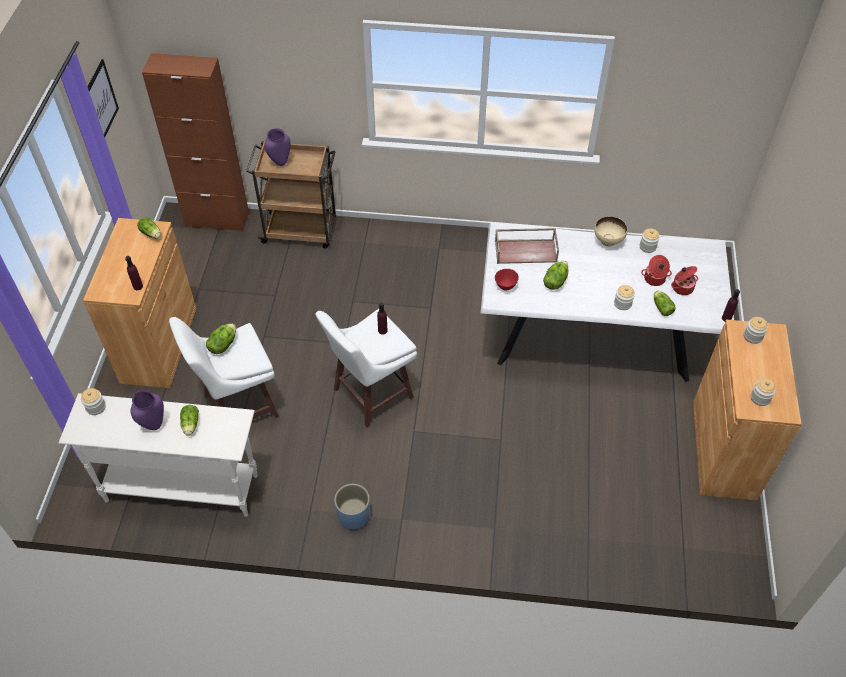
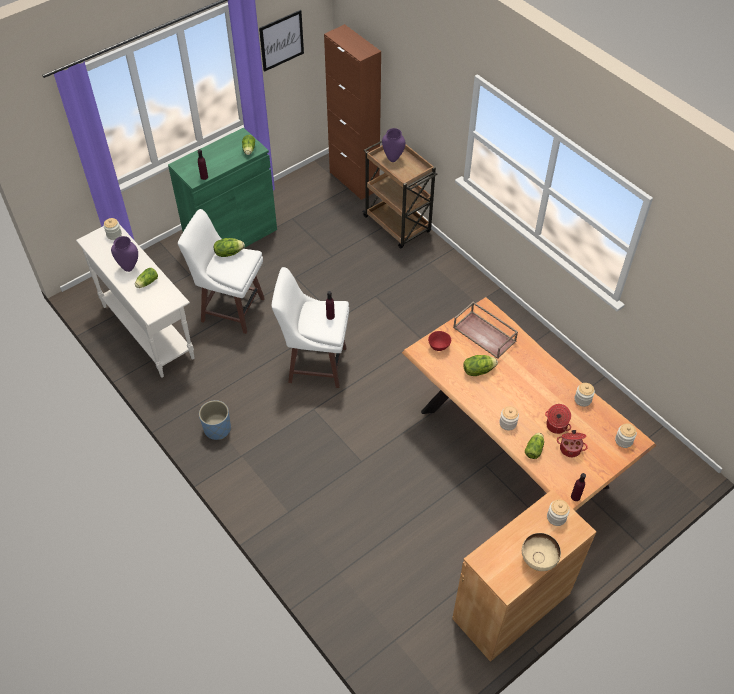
camera: 45 degrees right, 0 degrees up
(159, 344) = (231, 236): brown cabinet -> green cabinet
(592, 337) = (512, 448): white dining table -> brown dining table
(608, 241) = (556, 373): beige bowl -> beige bowl (538, 560)
(760, 398) = (500, 561): jar -> jar (623, 440)

